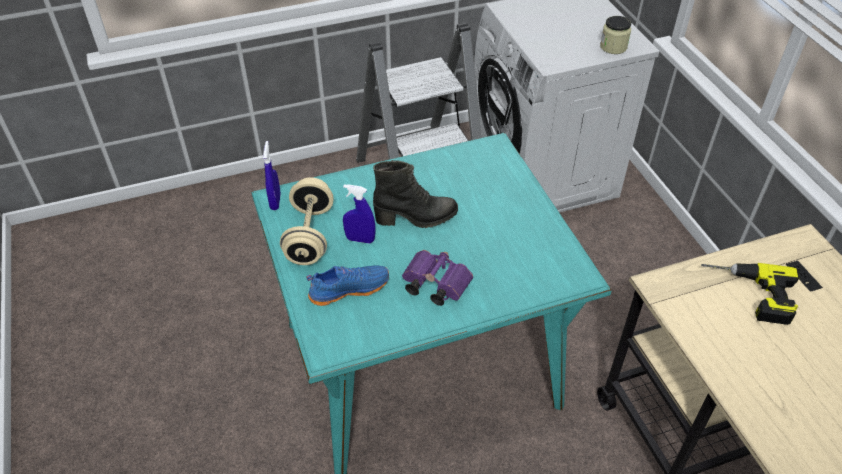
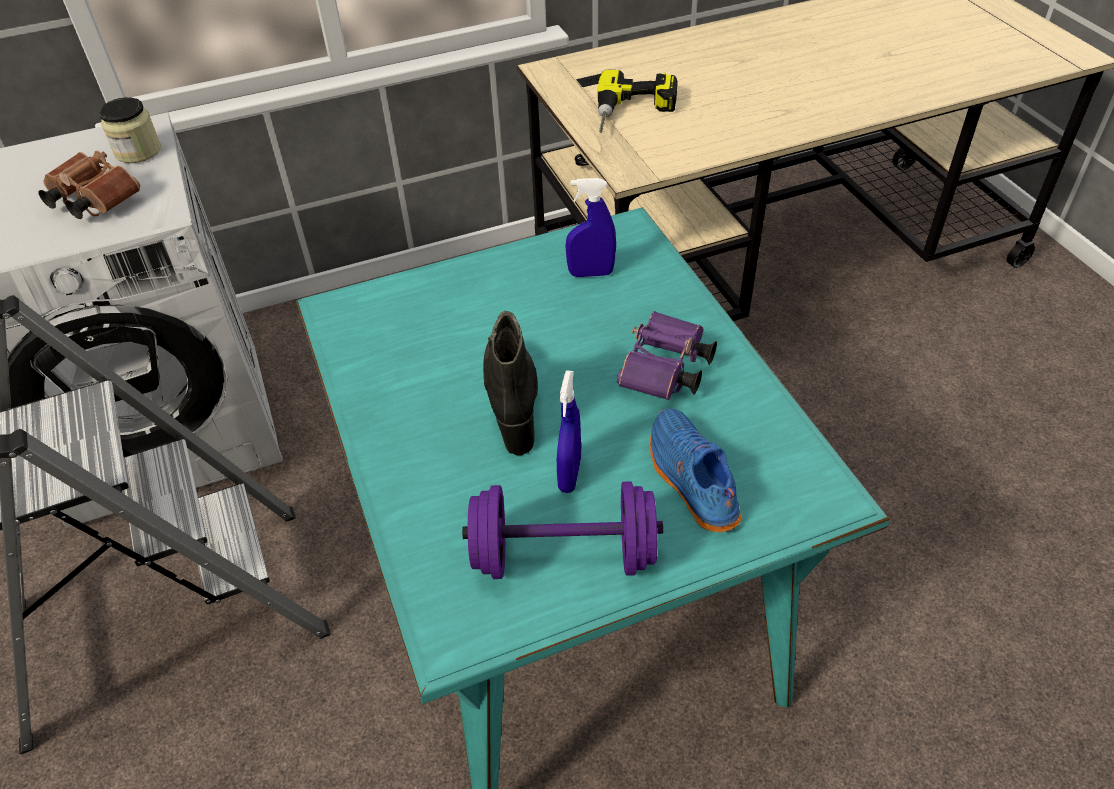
camera: 90 degrees left, 0 degrees up
(275, 202) = (463, 634): blue spray bottle -> blue spray bottle (591, 273)
(309, 235) = (563, 556): beige dumbbell -> purple dumbbell
(563, 40) = (92, 200): none -> brown binoculars

